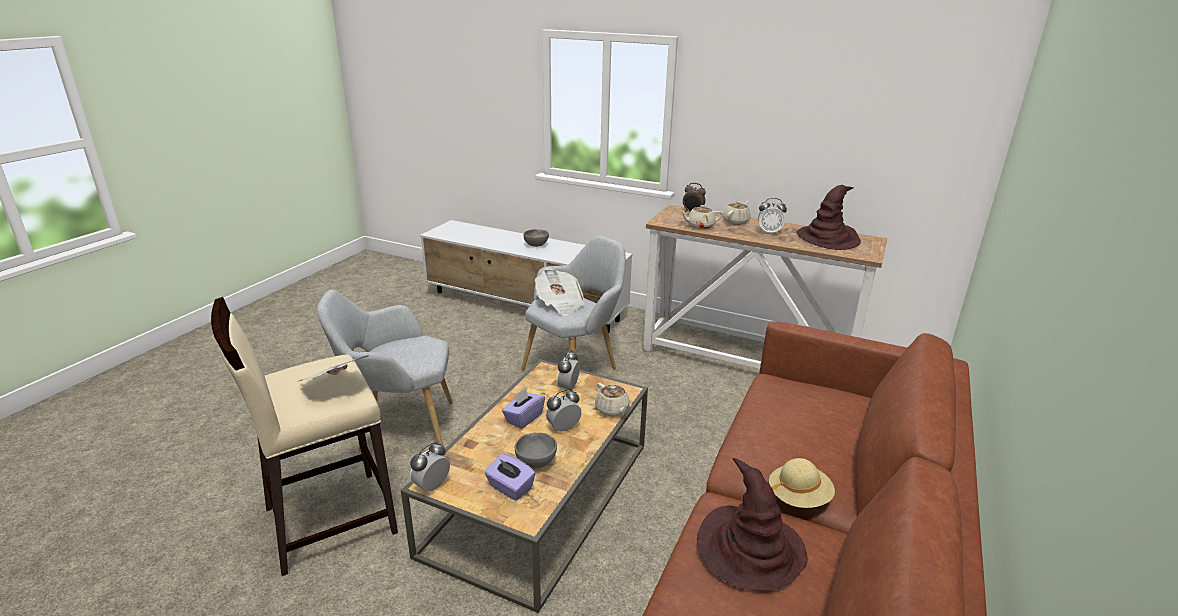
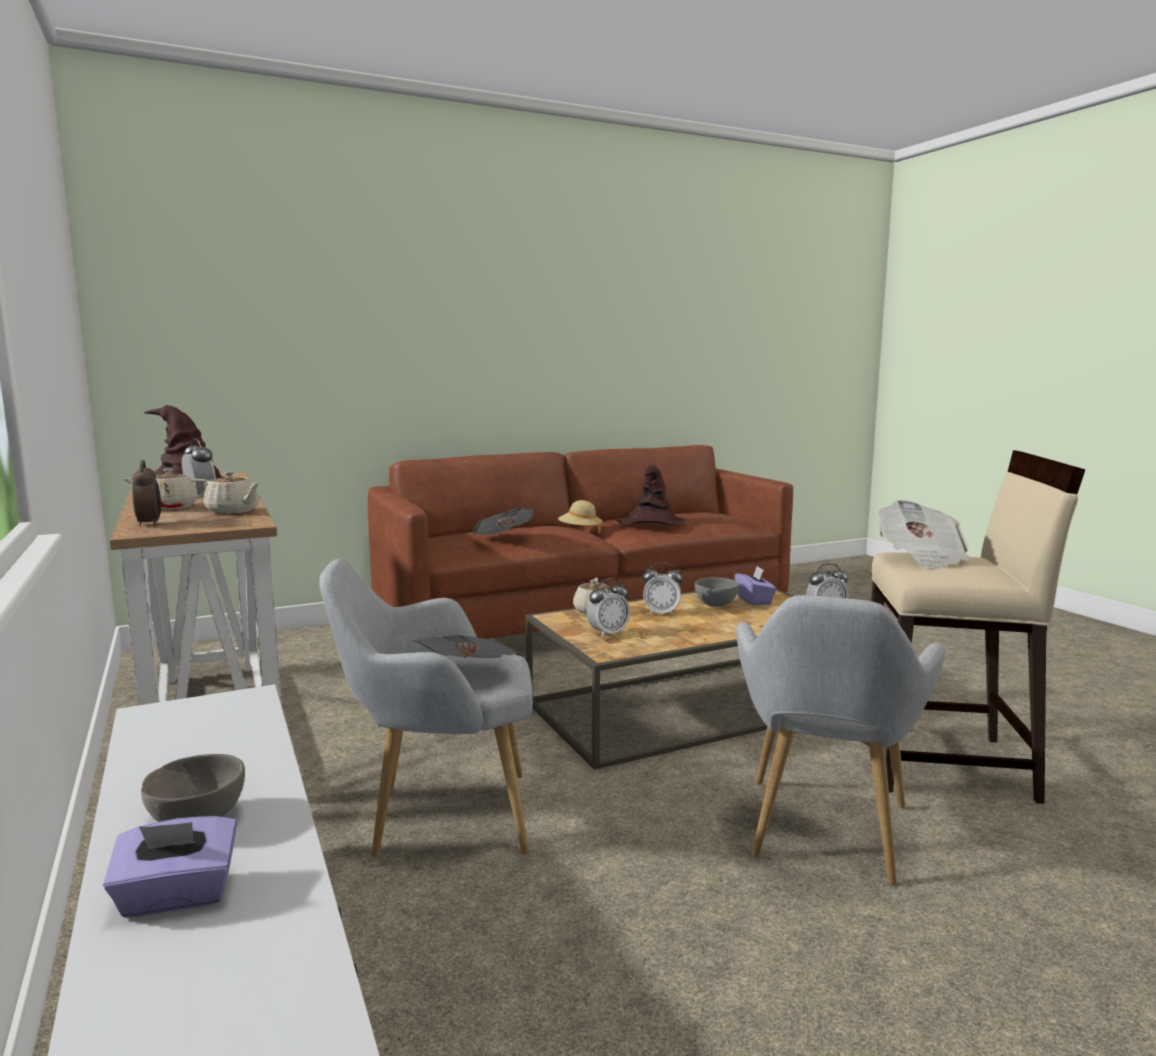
camera: 140 degrees left, 15 degrees down
(400, 428) = (823, 837): grey armchair -> grey armchair turned 75 degrees clockwise
(523, 418) = (692, 627): purple tissue box -> purple tissue box (177, 896)
(781, 411) = (503, 539): none -> newspaper

